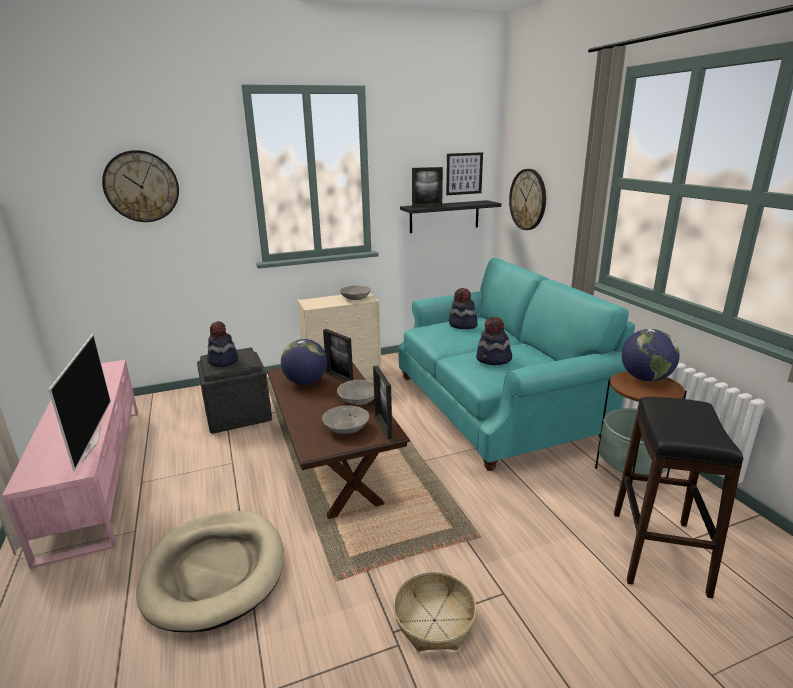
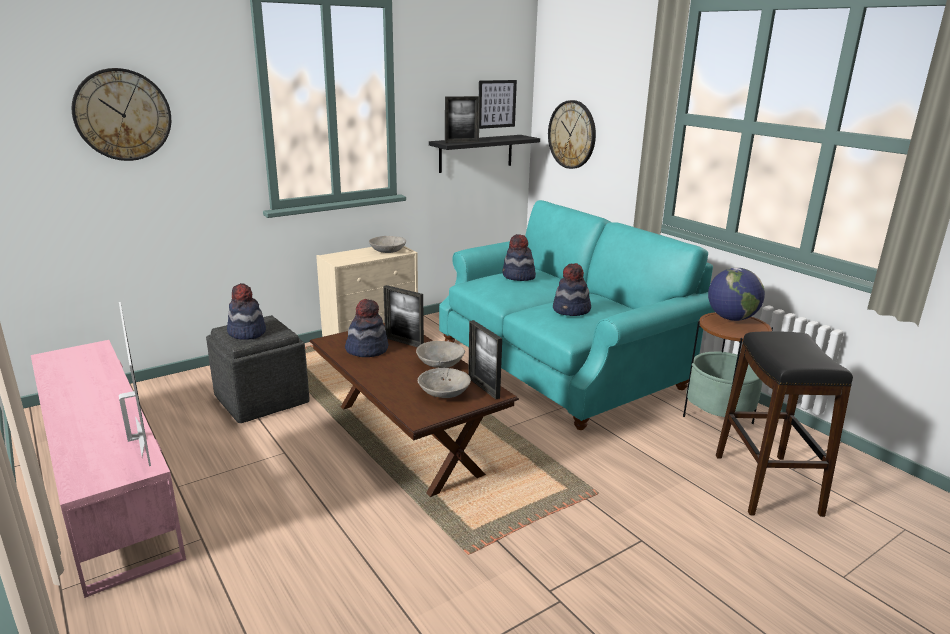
camera: 15 degrees left, 0 degrees up
(215, 571) = (326, 565): beige dog bed -> none
(306, 382) = (367, 349): globe -> hat
(434, 621) = (586, 574): basket -> none

